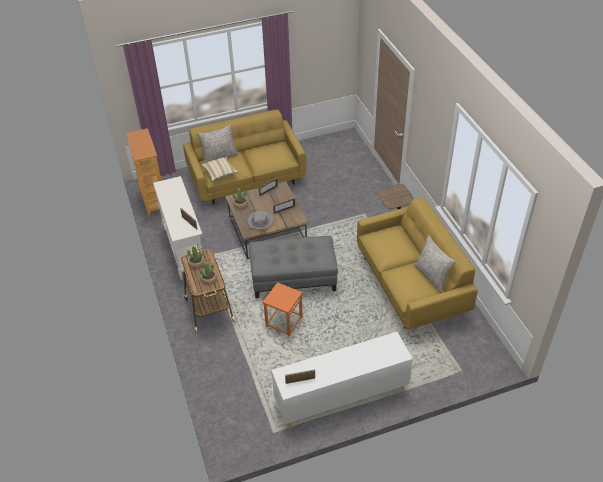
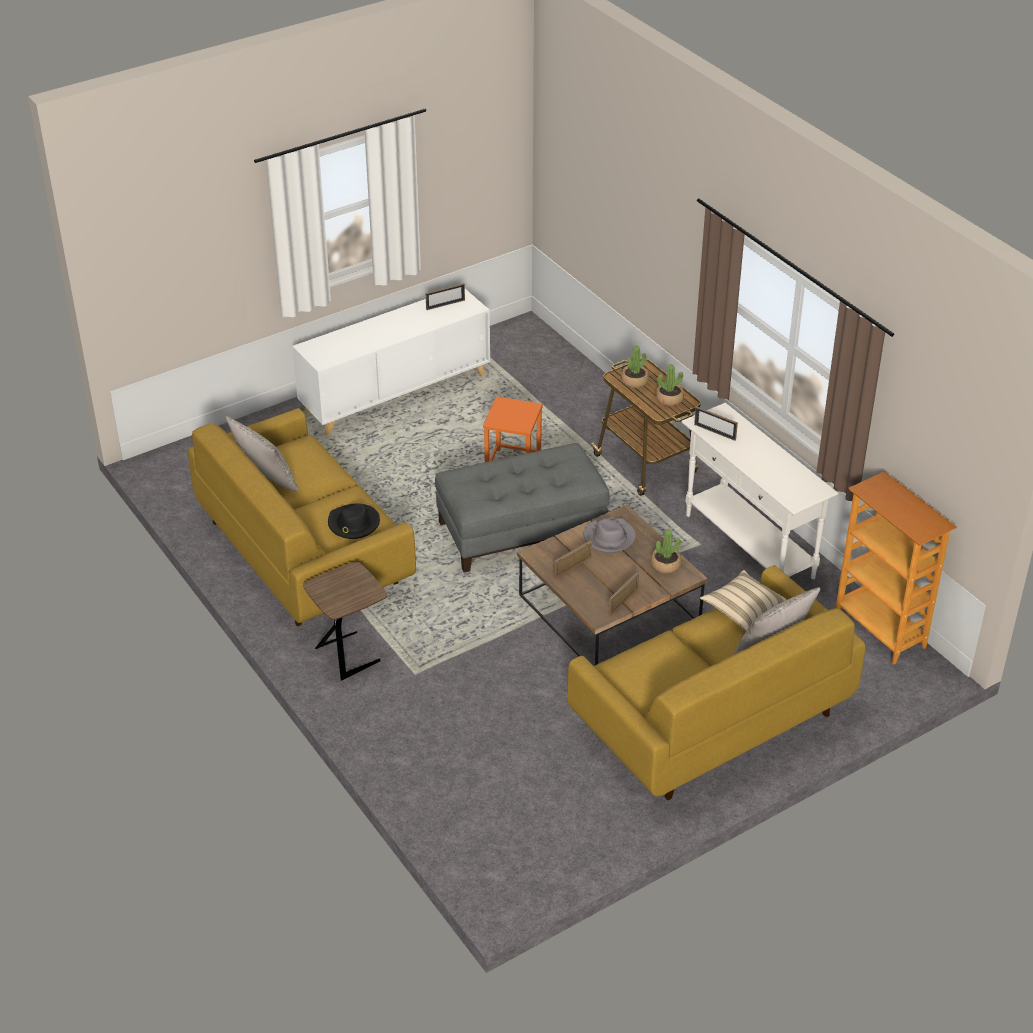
camera: 165 degrees right, 5 degrees down
(386, 240) = (353, 524): none -> black hat

